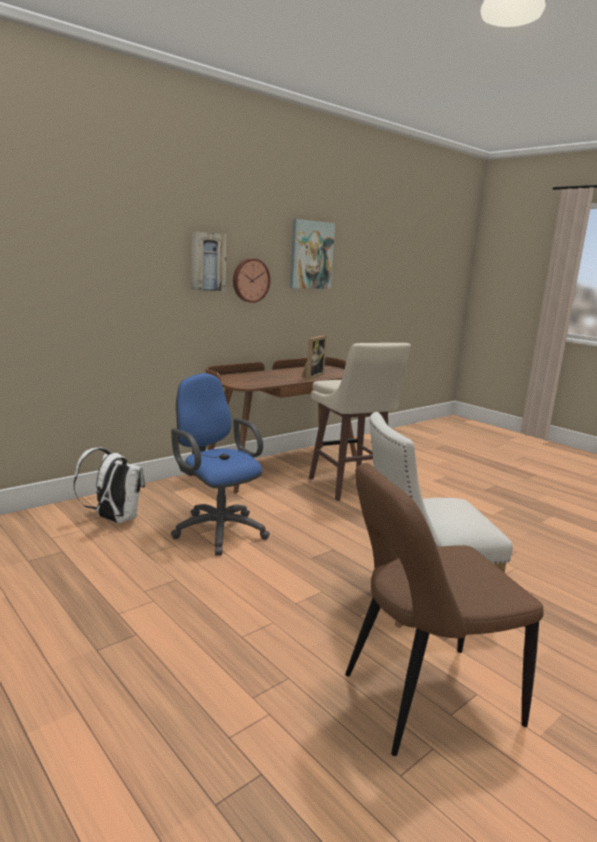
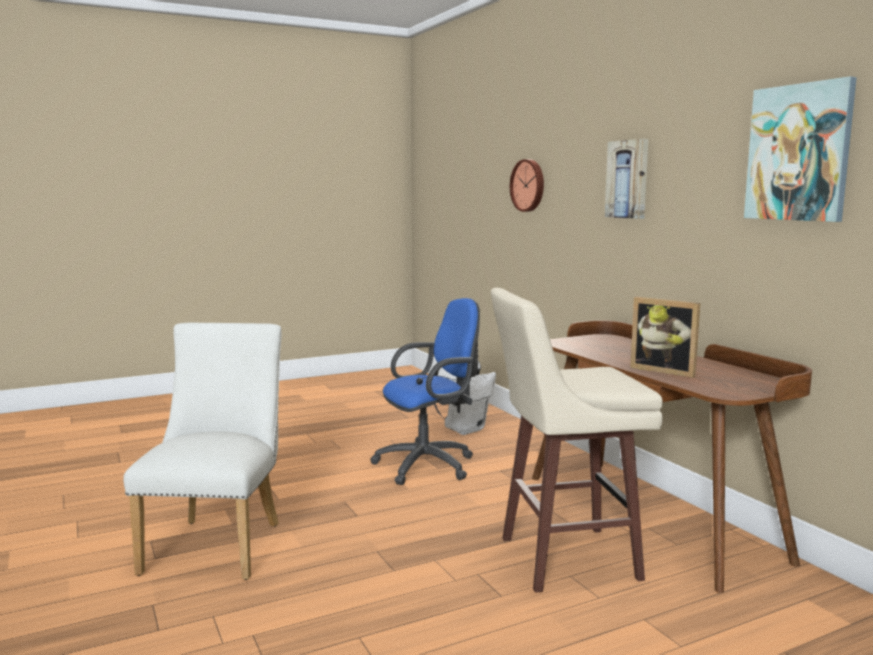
camera: 105 degrees right, 5 degrees down
(250, 280) = (682, 204): wall clock -> wall clock (528, 185)
(422, 700) = (103, 514): brown chair -> none

